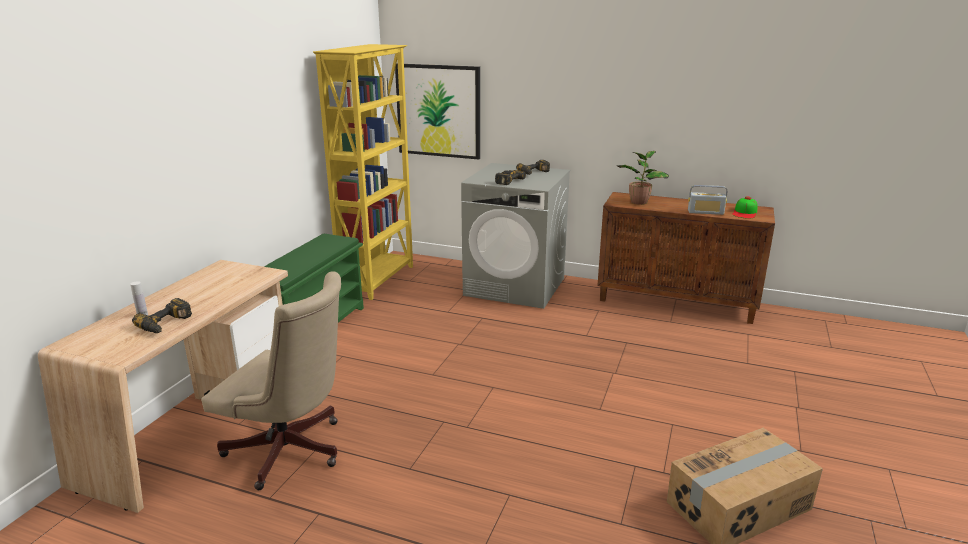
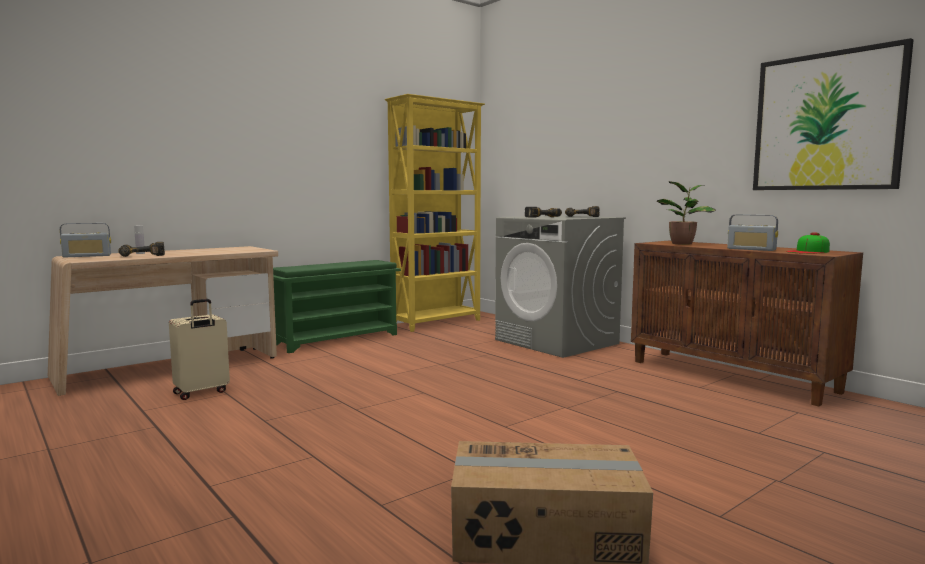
camera: 30 degrees right, 15 degrees down
(91, 339) = (87, 256): none -> radio
(291, 452) = (201, 393): beige office chair -> beige suitcase
(438, 111) = (518, 168): picture -> picture (826, 122)

